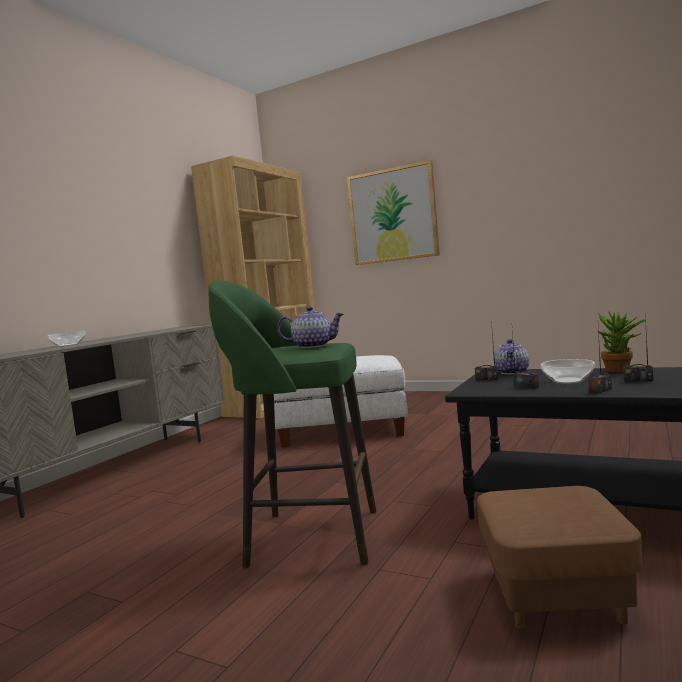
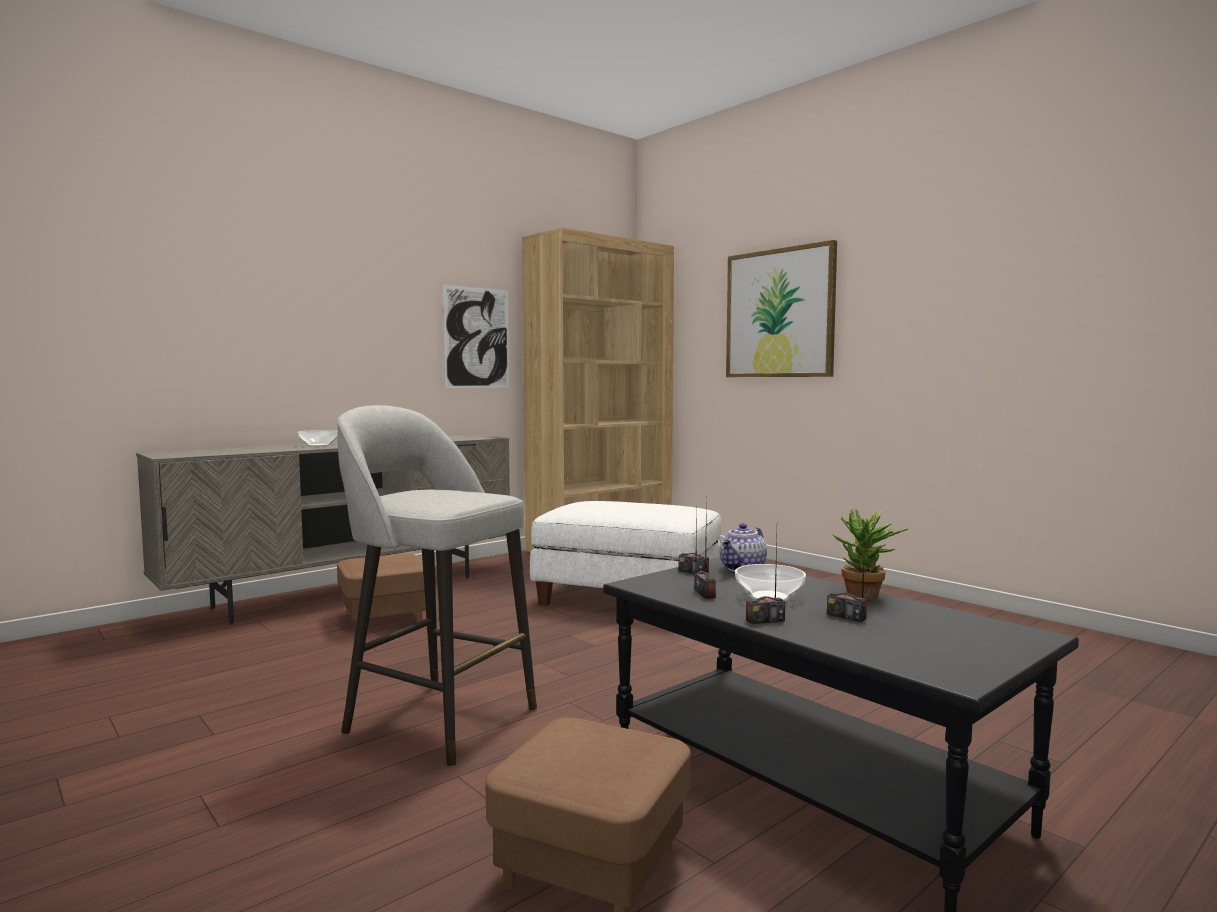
camera: 20 degrees right, 0 degrees up
(166, 481) = (384, 617): none -> brown ottoman
(168, 248) = (477, 338): none -> picture
(309, 537) = (437, 719): green stool -> grey stool
(313, 346) = (451, 497): teapot -> none

